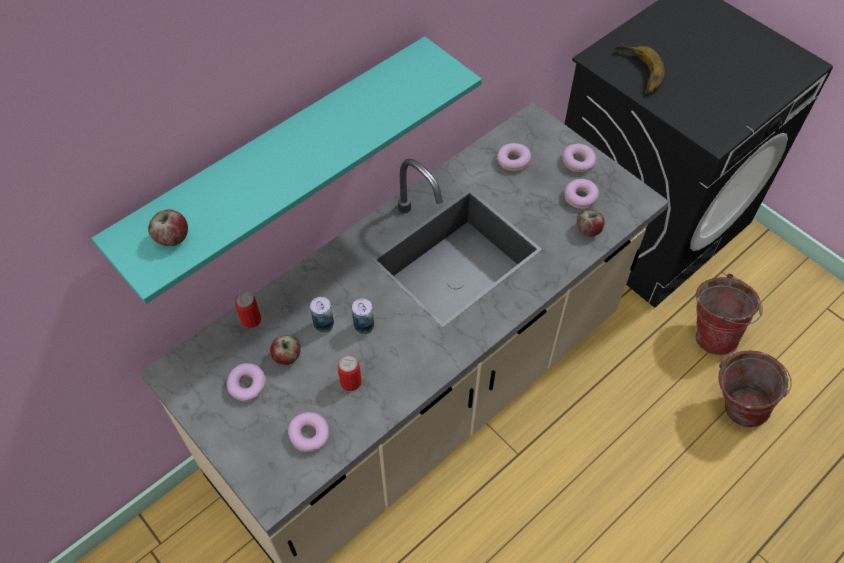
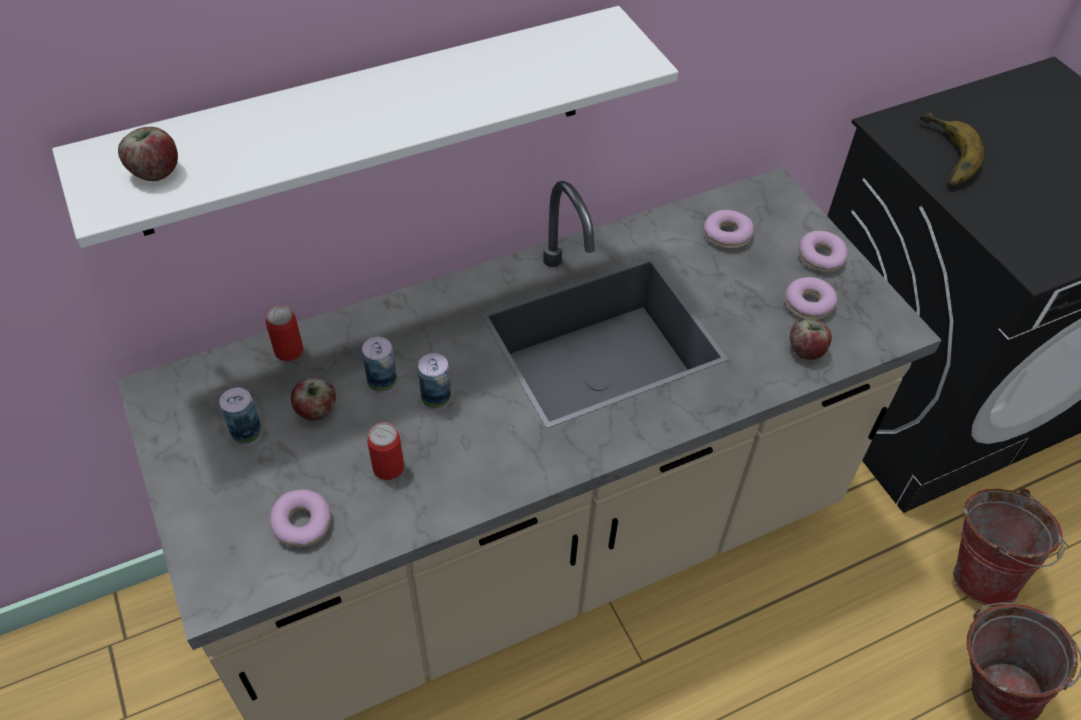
camera: 15 degrees right, 5 degrees down
(247, 385) = (247, 434): donut -> can
(278, 157) = (365, 122): turquoise shelf -> white shelf

